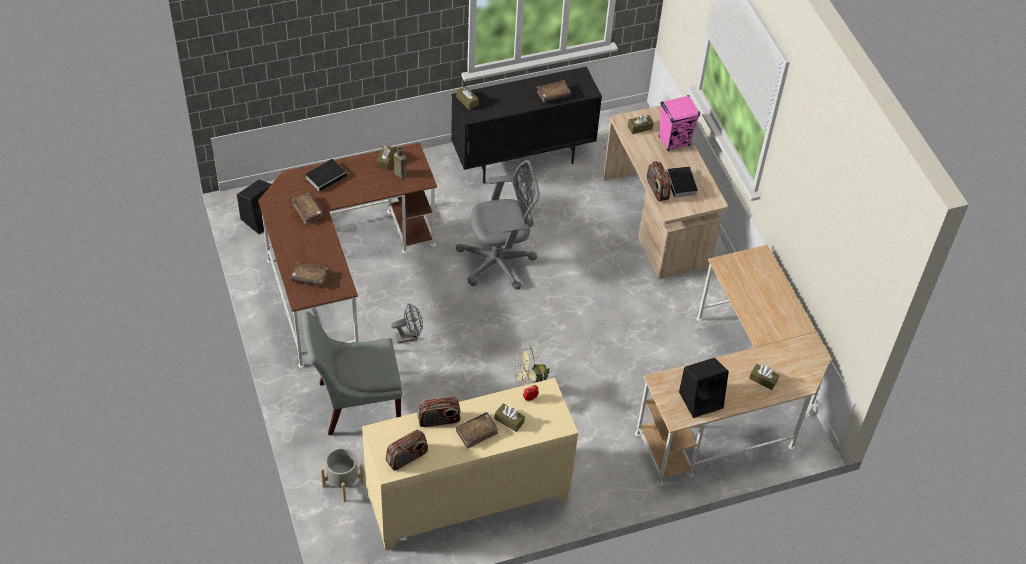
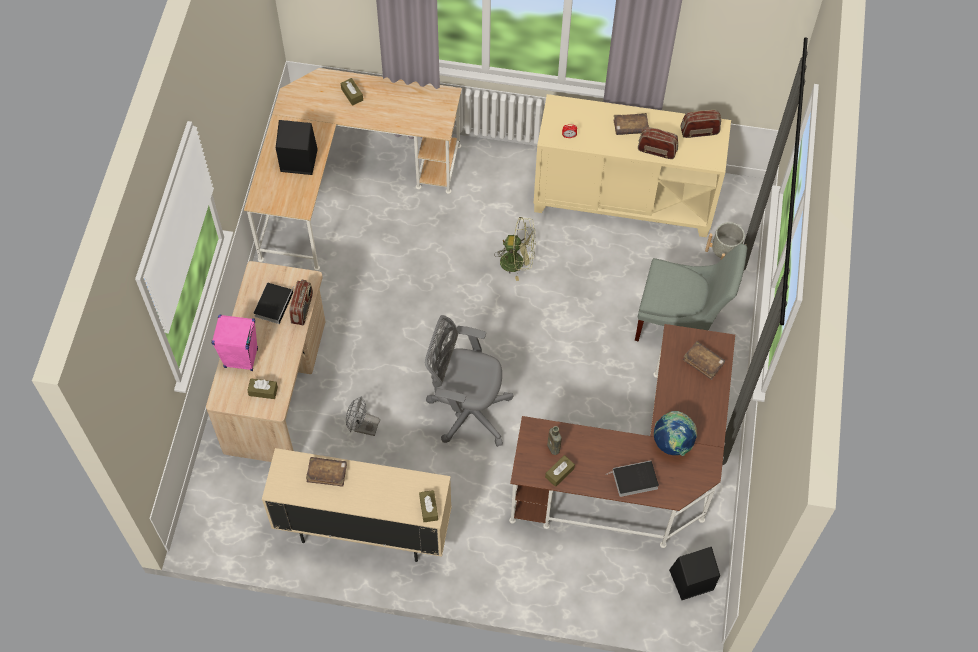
camera: 150 degrees left, 10 degrees up
(308, 211) = (672, 443): brown book -> globe
(409, 336) = (598, 368): grey fan -> grey fan (362, 428)
(509, 420) = (598, 126): brown tissue box -> none
(522, 160) = (363, 530): black cabinet -> beige cabinet
(701, 399) = (416, 101): black speaker -> black speaker (297, 160)

